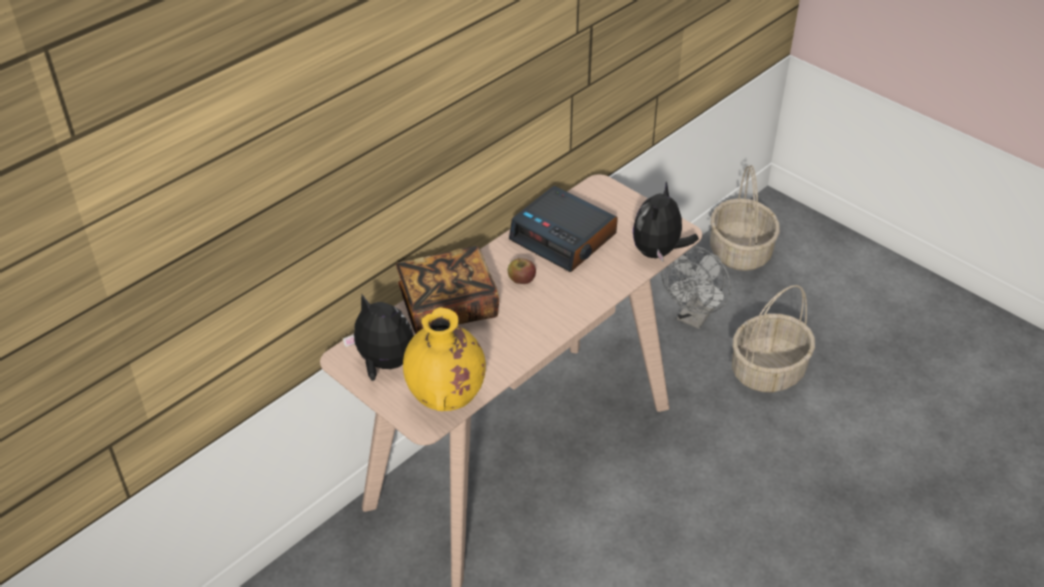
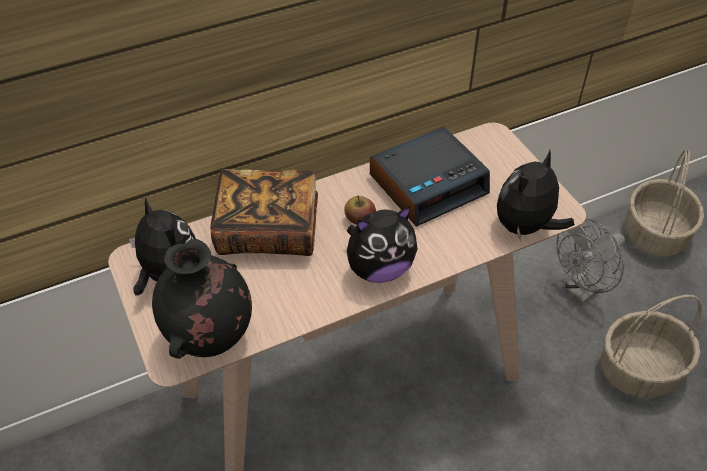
camera: 20 degrees right, 5 degrees up
(446, 399) = (210, 338): yellow vase -> black vase
(557, 313) = (379, 269): none -> plush toy
(564, 237) = (428, 184): alarm clock -> alarm clock turned 90 degrees counterclockwise

